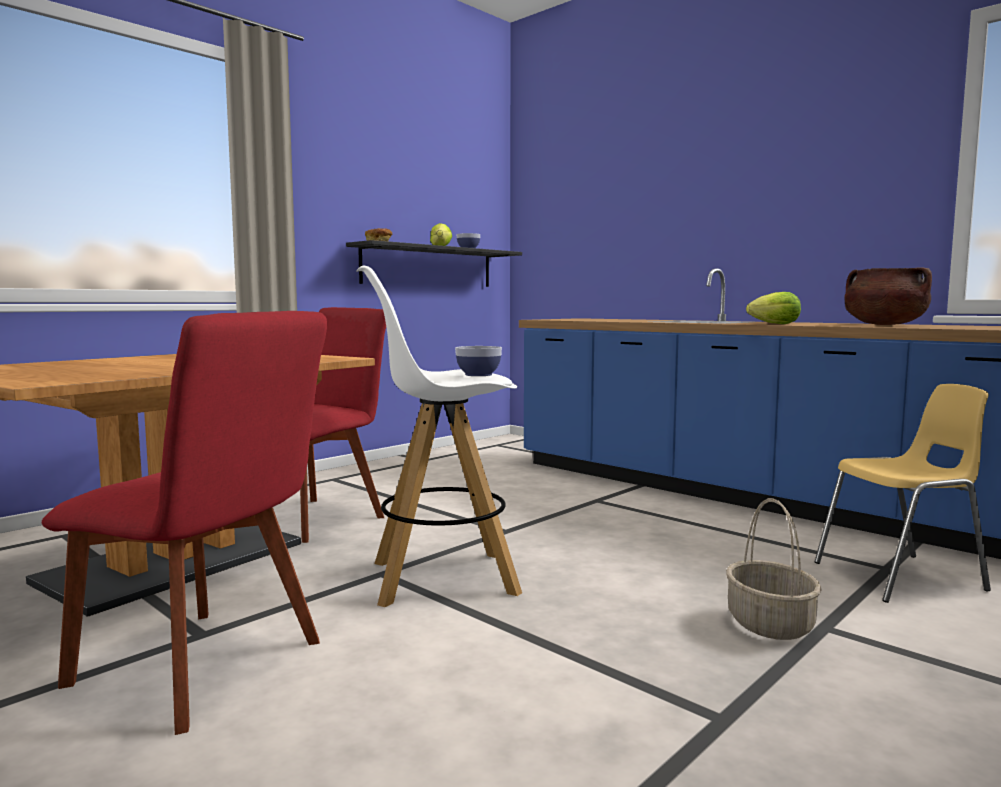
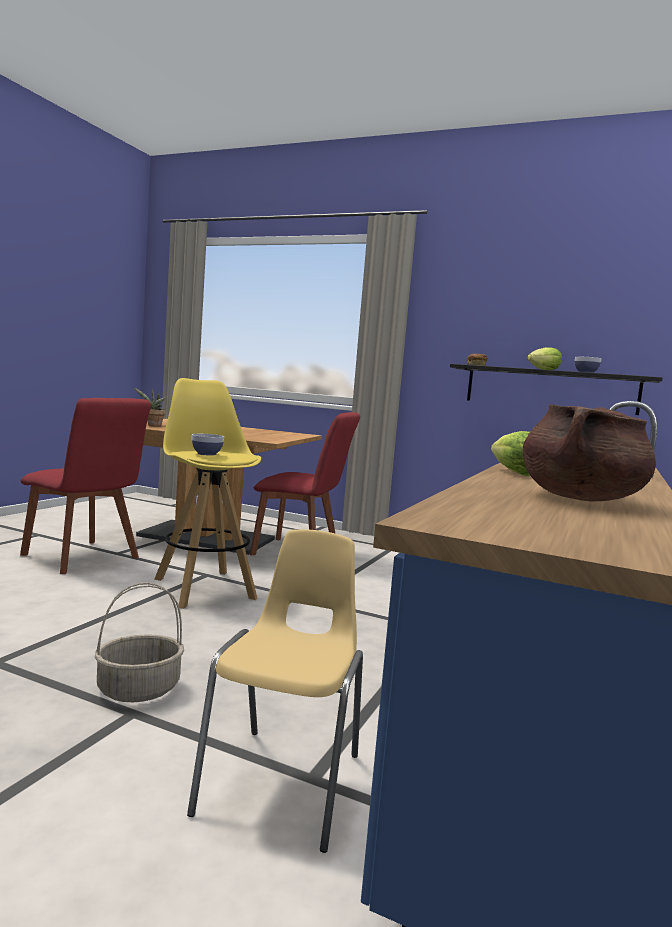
camera: 70 degrees right, 0 degrees up
(98, 373) = (153, 425): none -> potted plant
(206, 667) = (83, 558): red chair -> red chair turned 60 degrees counterclockwise
(441, 578) = (204, 588): white stool -> yellow stool
(901, 577) = (283, 783): yellow chair -> yellow chair turned 135 degrees counterclockwise

